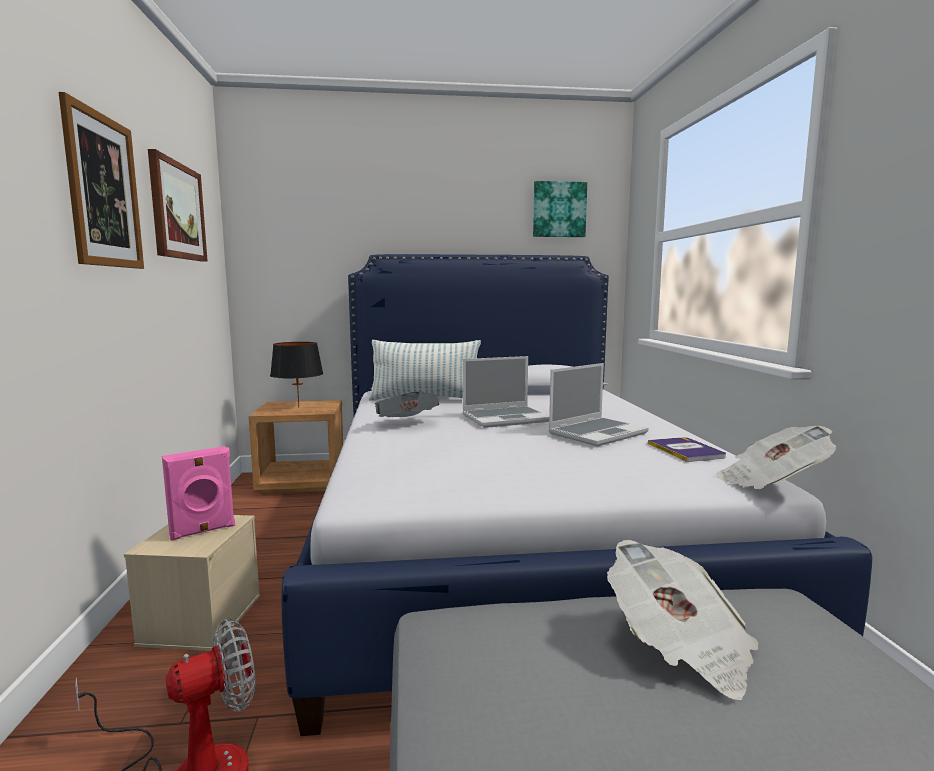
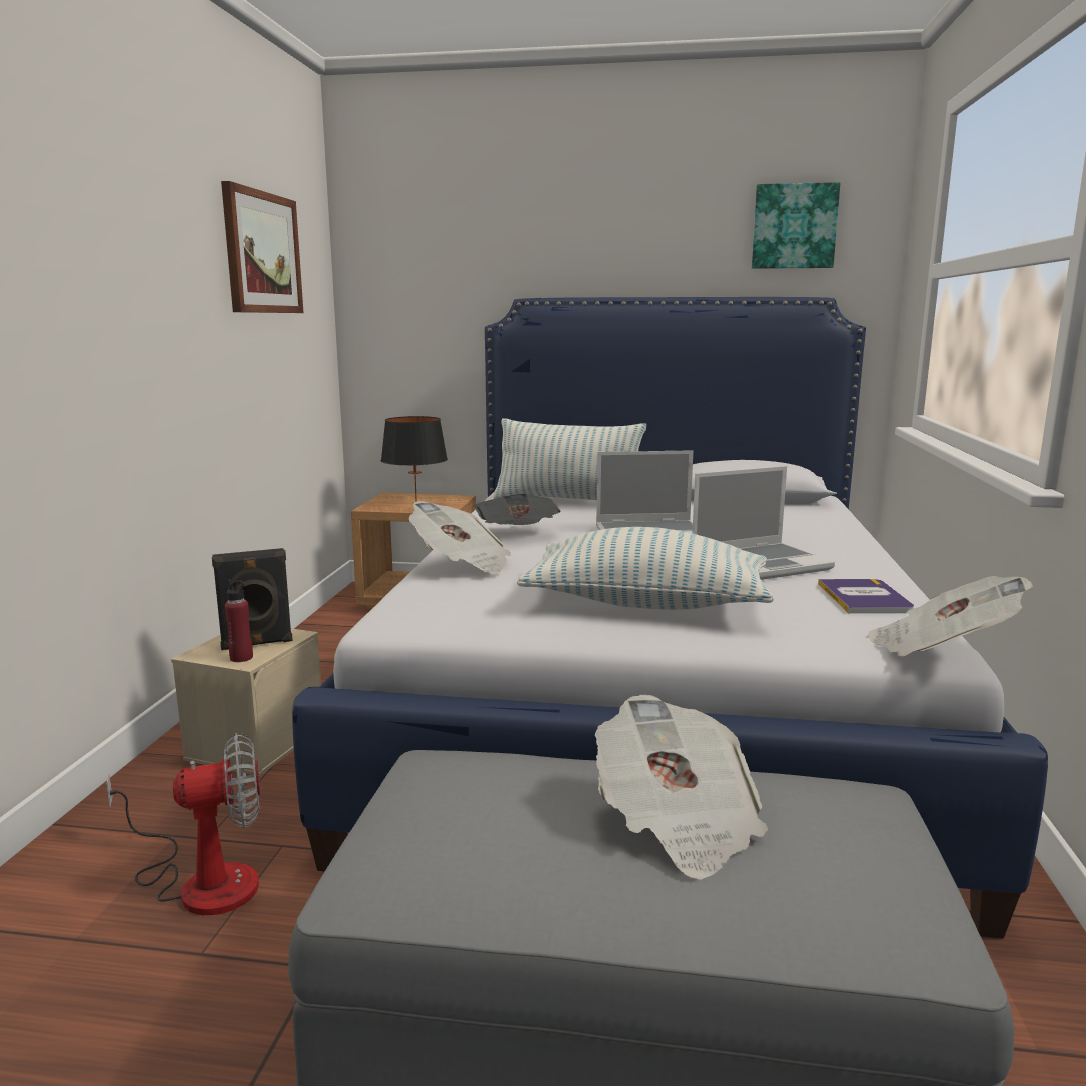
camera: 15 degrees right, 5 degrees up
(103, 191) = (162, 244): picture -> none
(193, 545) = (241, 658): none -> red bottle
(203, 531) = (257, 643): pink speaker -> black speaker
(383, 448) = (462, 564): none -> newspaper
(546, 467) = (647, 604): none -> pillow

